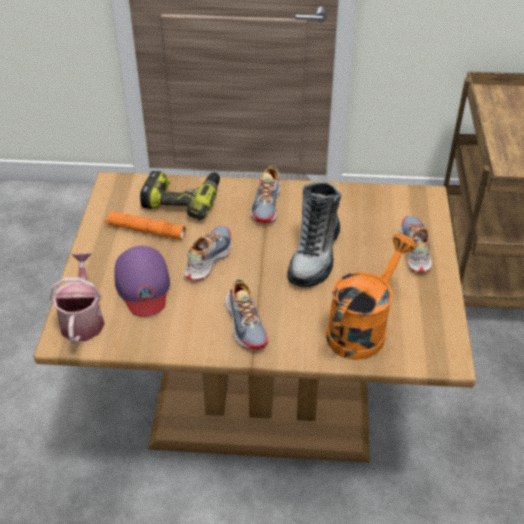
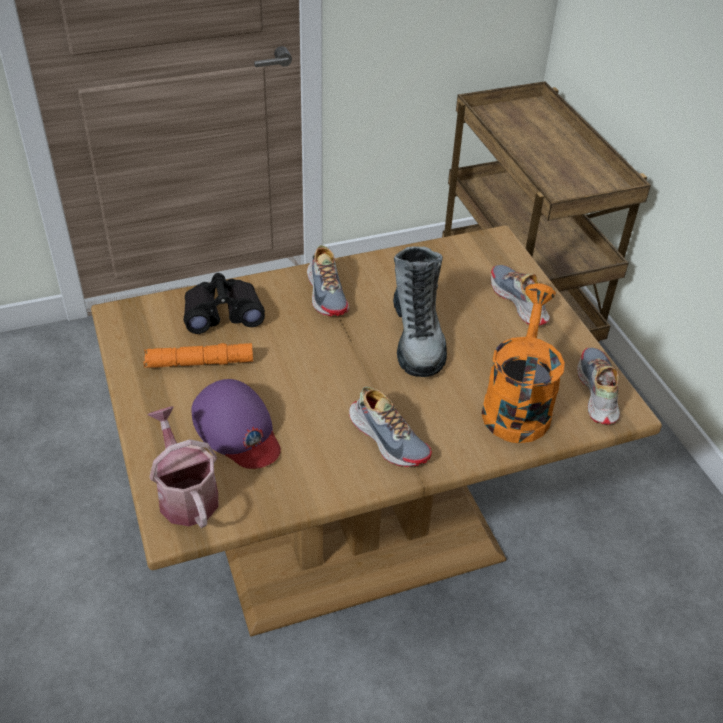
camera: 25 degrees left, 0 degrees up
(183, 200) = (223, 313): power drill -> black binoculars
(208, 258) = (296, 375): shoe -> shoe (597, 392)

